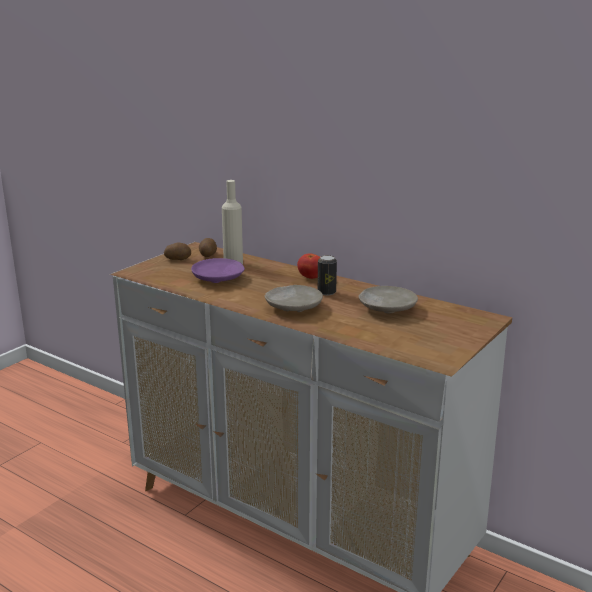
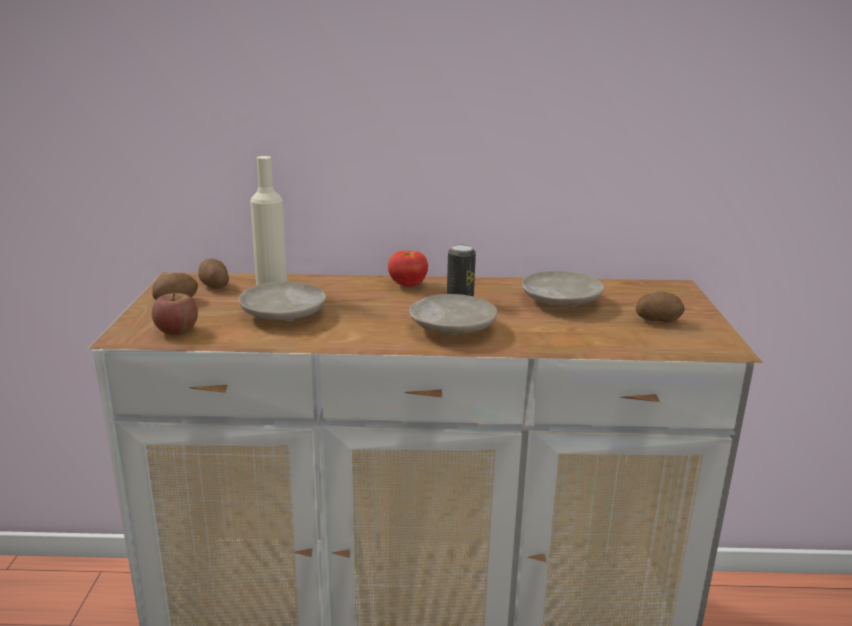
camera: 35 degrees left, 0 degrees up
(156, 274) = (176, 330): none -> apple
(218, 278) = (284, 314): purple plate -> beige plate
(430, 334) = (657, 319): none -> potato

